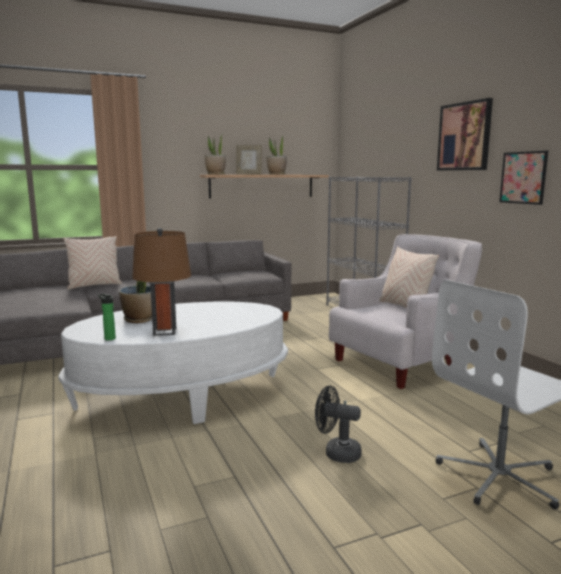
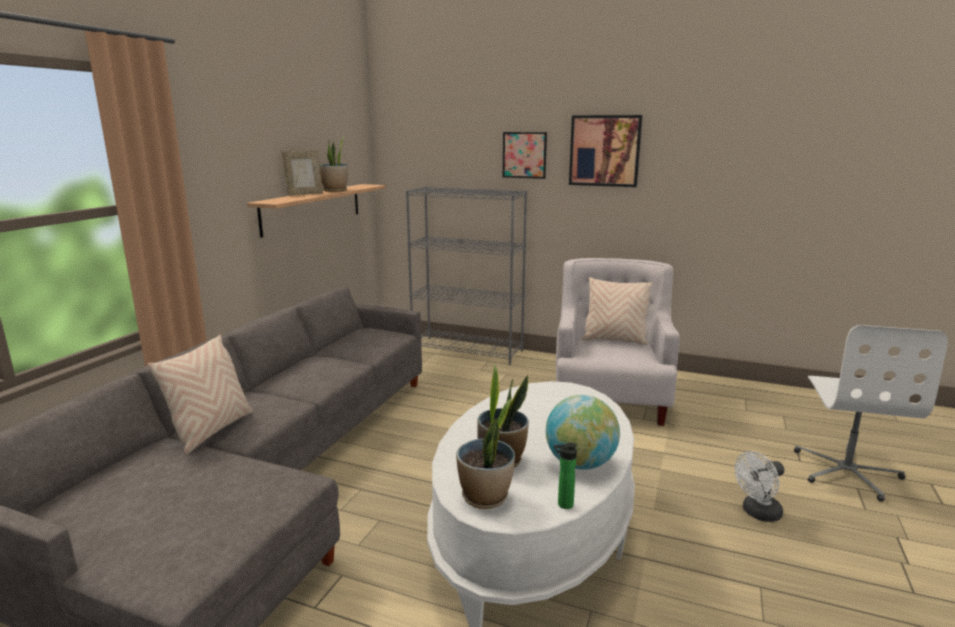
camera: 45 degrees left, 5 degrees up
(165, 331) = (580, 463): brown table lamp -> globe
(215, 174) = (275, 200): potted plant -> potted plant (485, 497)
(336, 453) = (757, 513): black fan -> white fan
(523, 177) = (683, 196): picture -> picture (524, 155)

